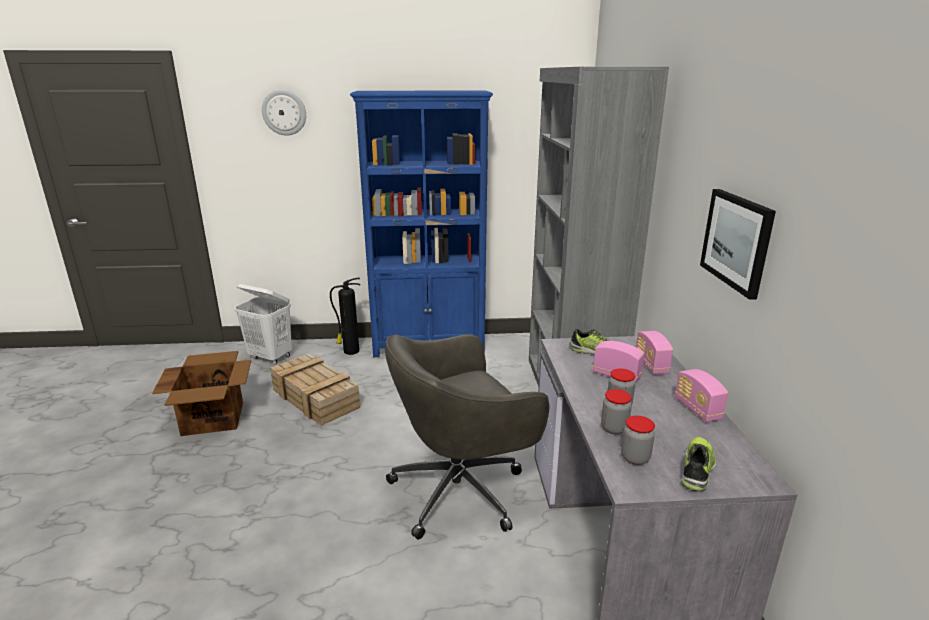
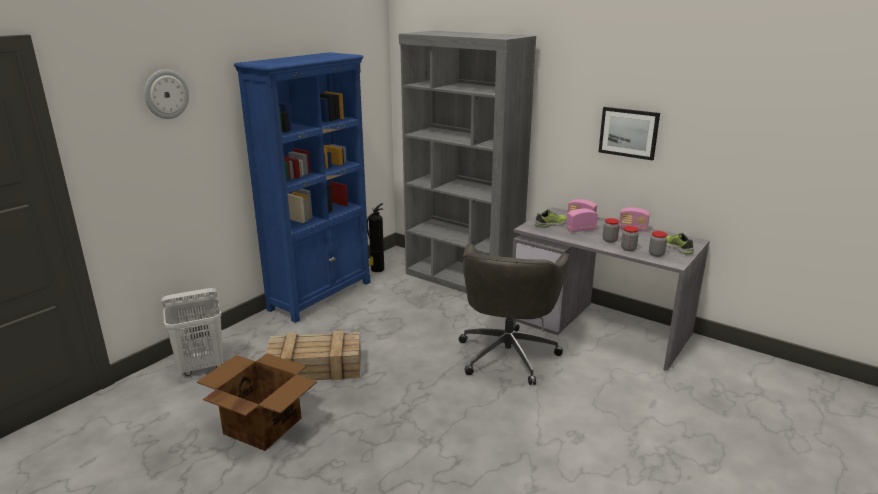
camera: 50 degrees left, 0 degrees up
(350, 351) = (266, 328): fire extinguisher -> fire extinguisher (377, 270)

